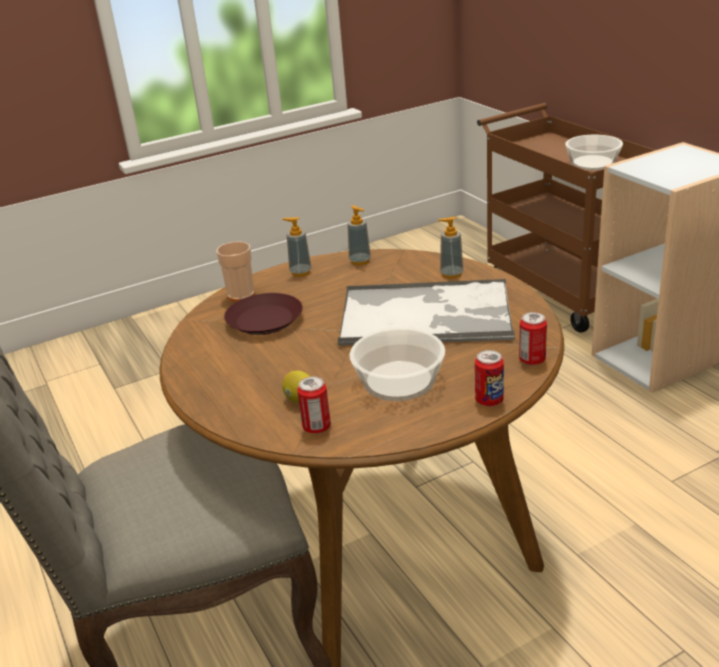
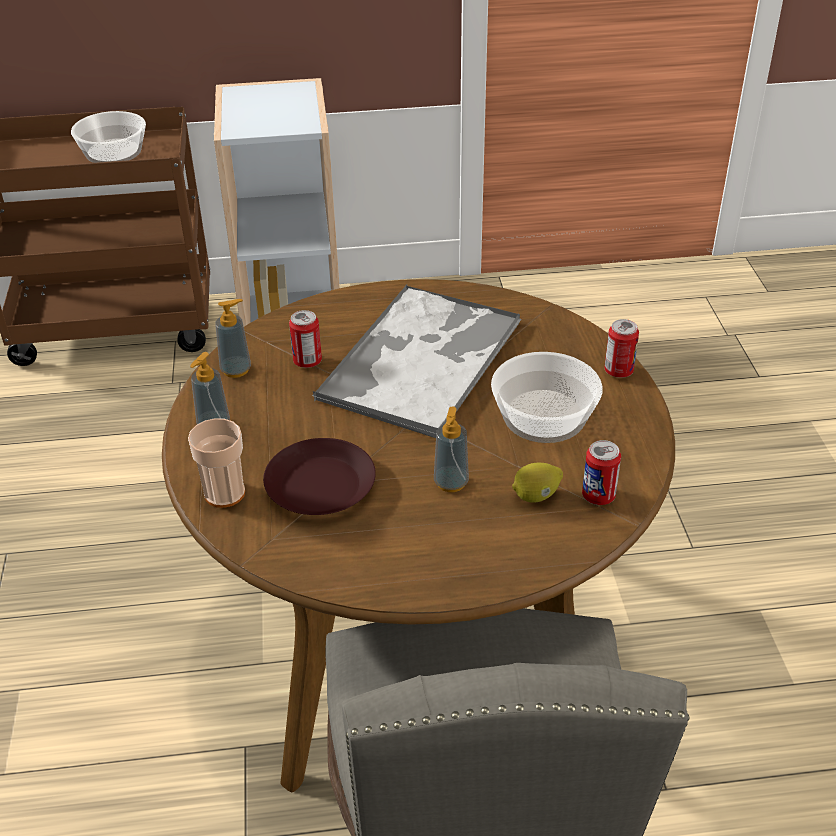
camera: 70 degrees left, 10 degrees up
(451, 274) = (343, 316): soap dispenser -> soap dispenser (451, 482)
(532, 360) = (564, 325): can -> can (307, 361)

